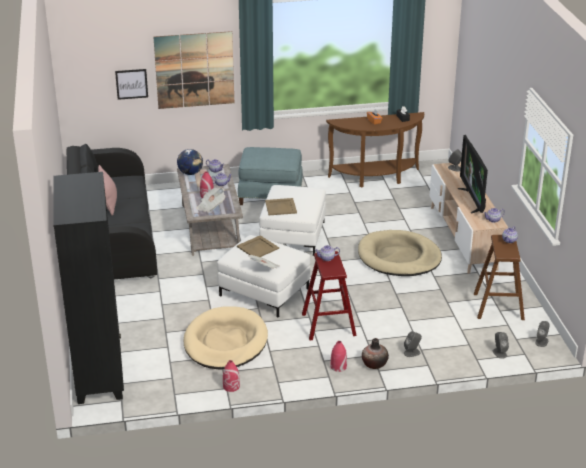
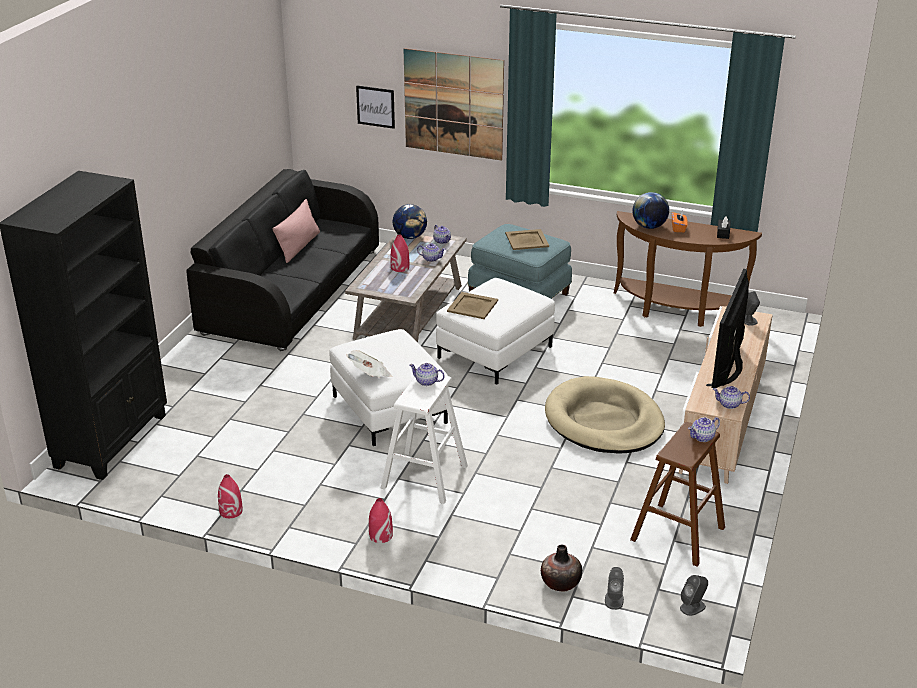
camera: 30 degrees right, 0 degrees up
(211, 207) = (389, 282): newspaper -> none
(225, 342) = (281, 454): beige dog bed -> none
(258, 247) = (391, 346): beige tray -> beige tray (527, 240)
(328, 324) = (424, 477): red stool -> white stool
(356, 125) = (649, 226): none -> globe
(374, 364) = (429, 549): vase -> vase (560, 583)
(412, 352) = (493, 553): grey speaker -> none

